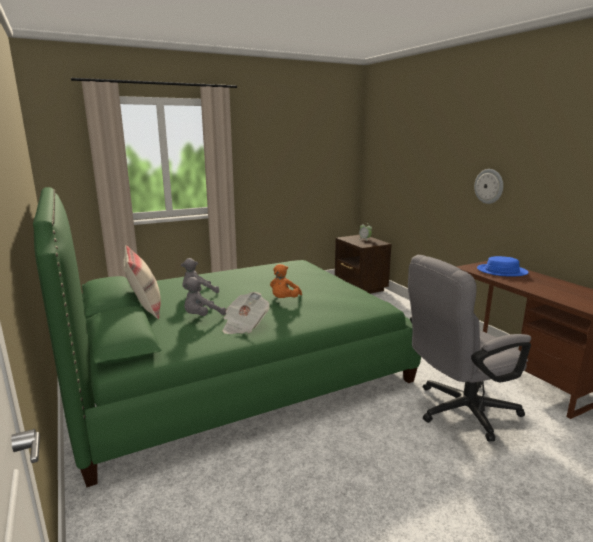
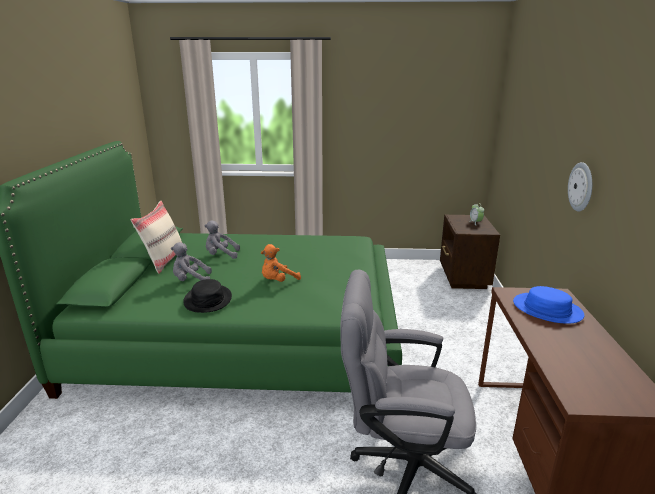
camera: 30 degrees right, 5 degrees up
(244, 325) = (207, 299): newspaper -> black hat

